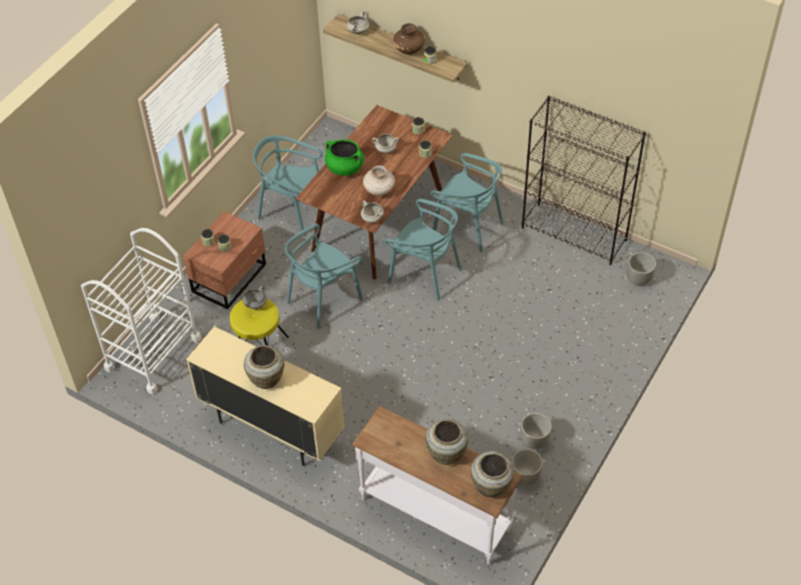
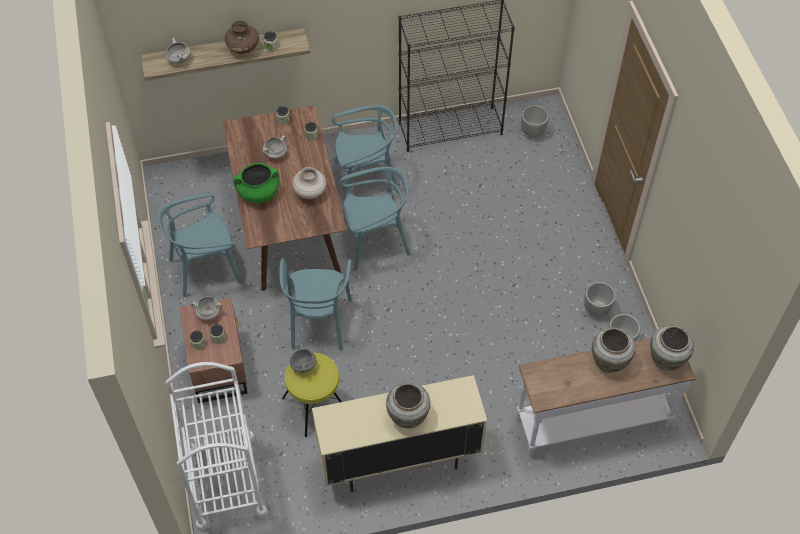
camera: 45 degrees left, 5 degrees up
(372, 219) = (331, 220): white cooking pot -> white cooking pot (208, 313)

